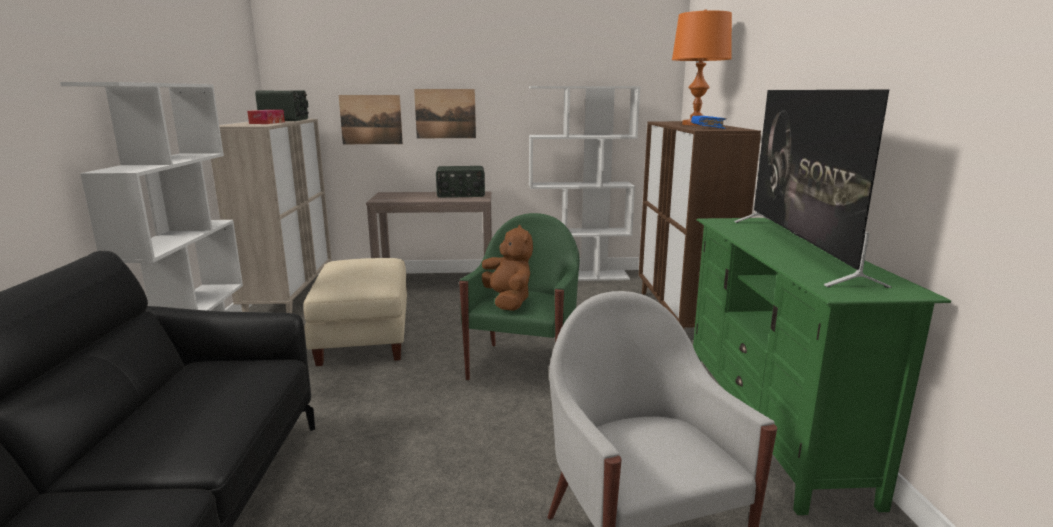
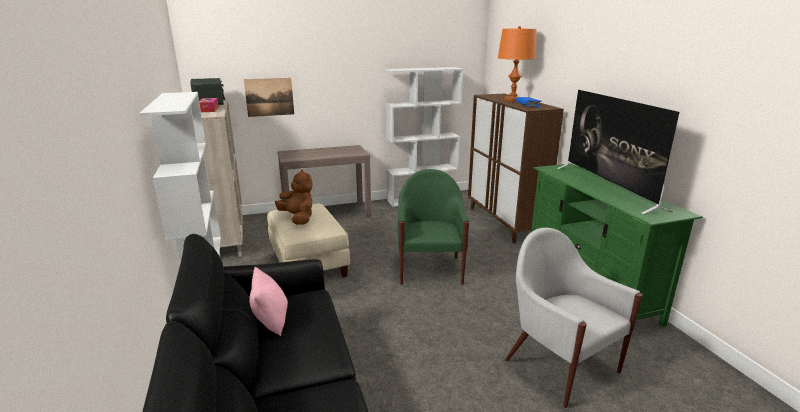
camera: 15 degrees left, 5 degrees up
(177, 387) = (271, 320): none -> pink pillow
(445, 113) = (325, 90): picture -> none
(461, 194) = (342, 149): radio -> none
(507, 301) = (423, 230): brown plush toy -> brown plush toy (298, 218)

